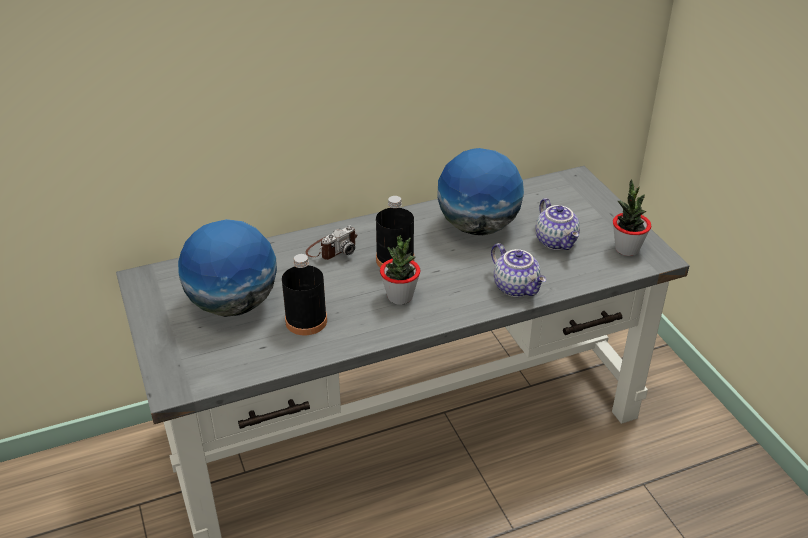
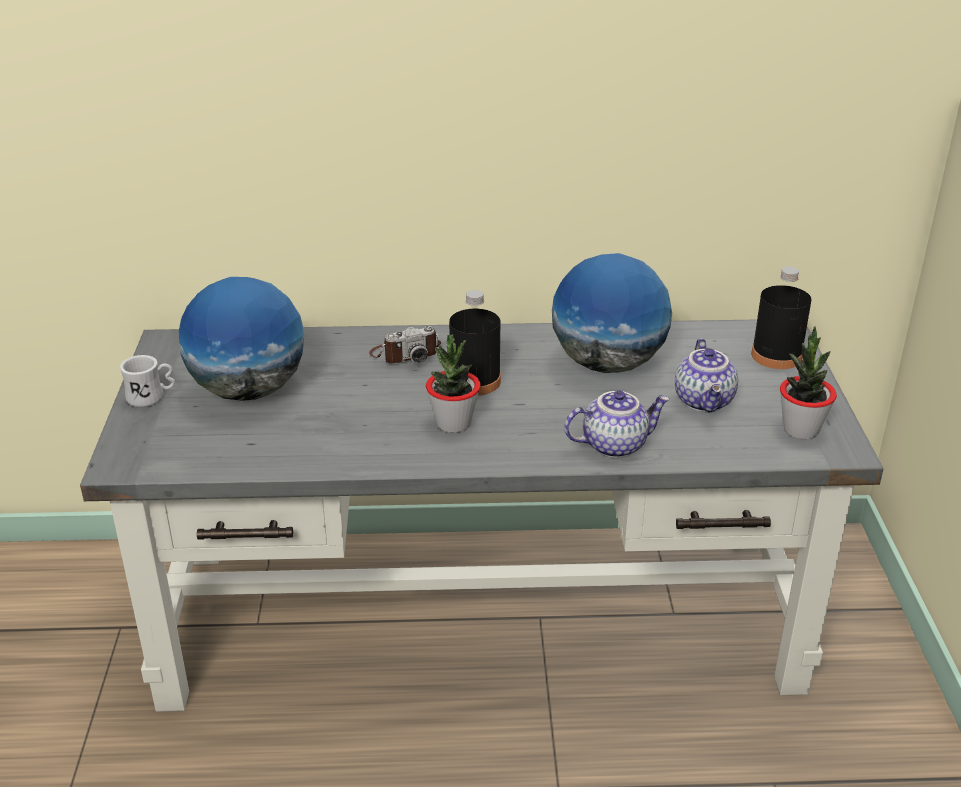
camera: 20 degrees right, 5 degrees down
(160, 327) = (151, 397): none -> white mug
(306, 321) = (321, 426): black bottle -> black bottle (776, 356)
(517, 287) = (614, 444): teapot -> teapot turned 90 degrees counterclockwise

